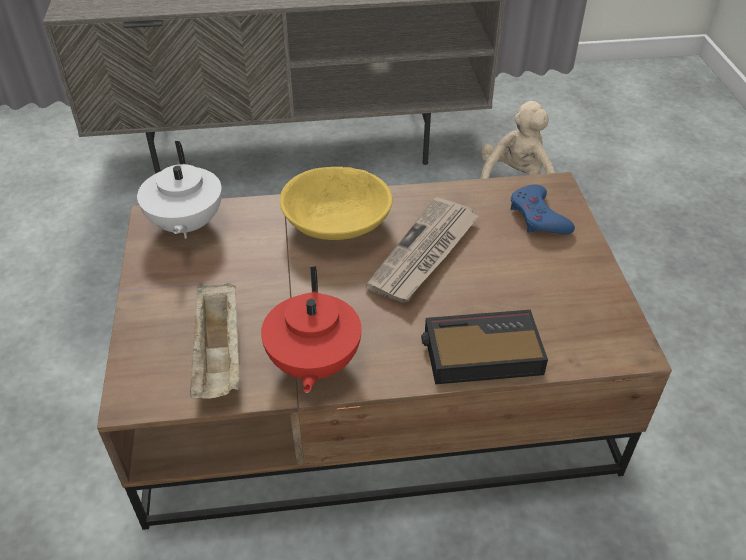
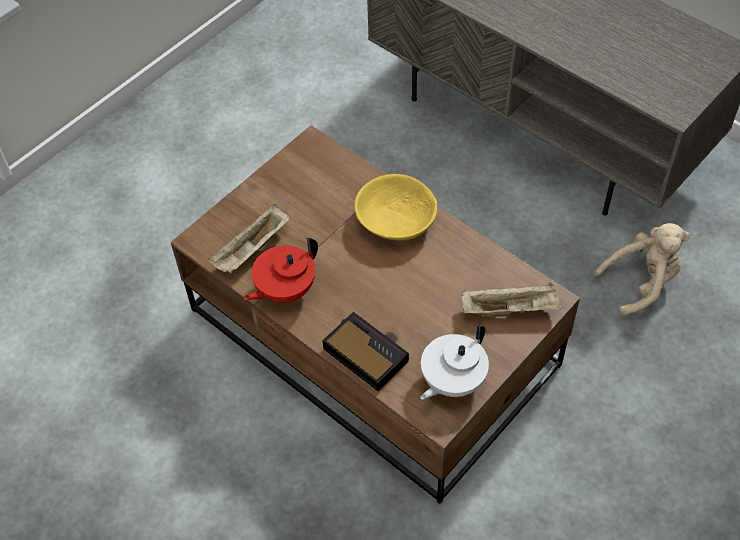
camera: 50 degrees right, 10 degrees up
(185, 225) = (321, 160): white teapot -> white teapot (452, 381)
(424, 253) = (415, 277): newspaper -> none
(538, 217) = (510, 309): blue game controller -> beige tray

